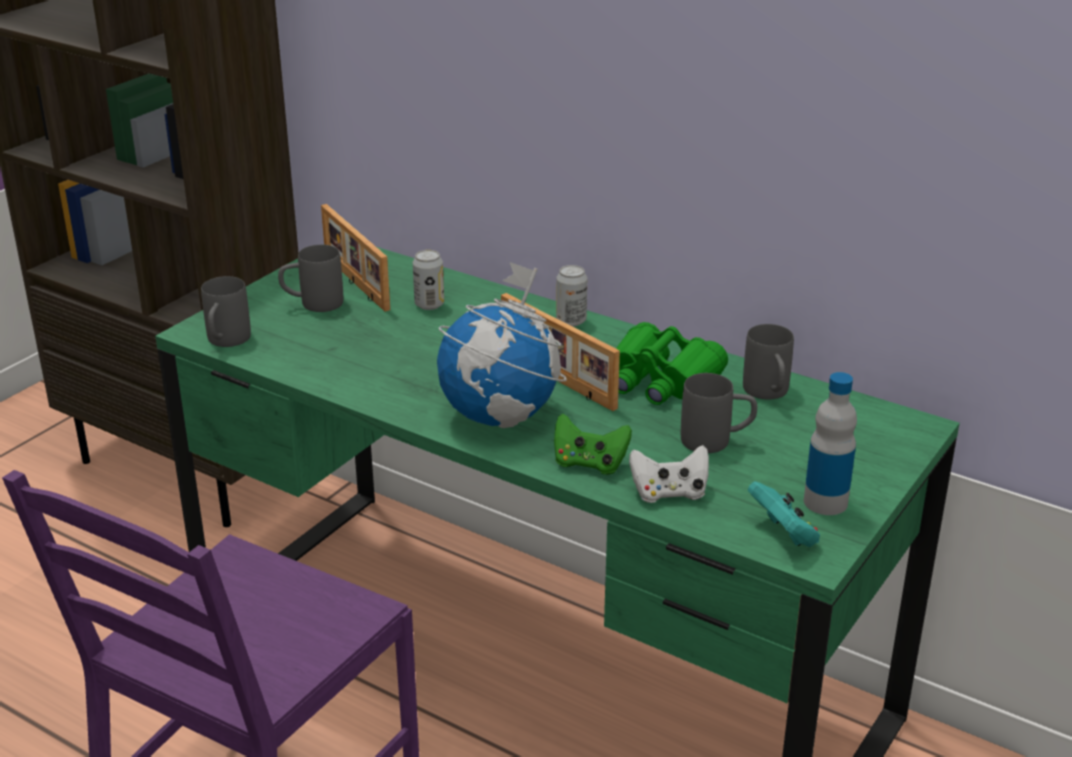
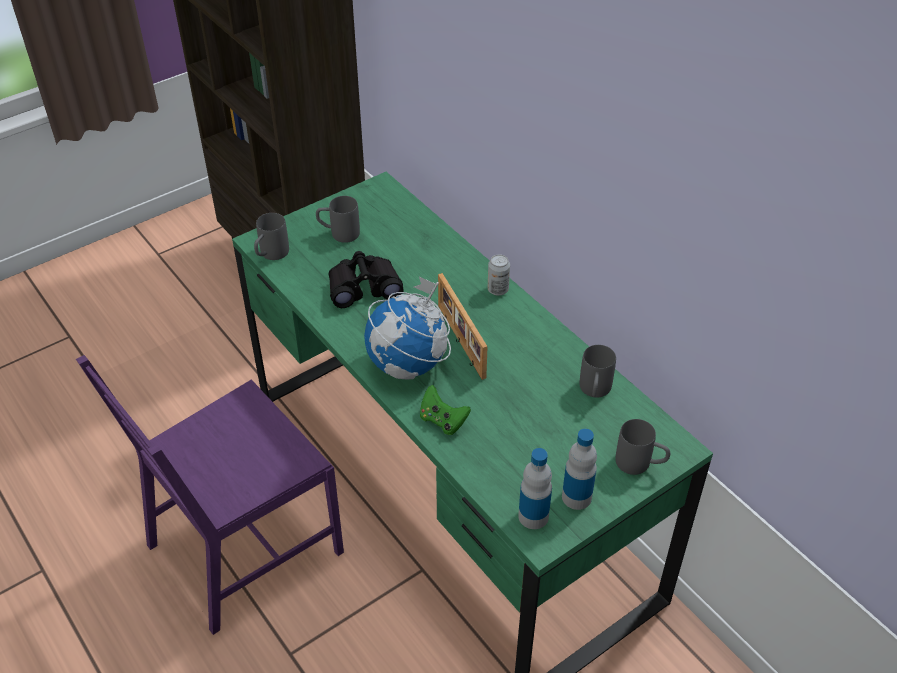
camera: 20 degrees right, 15 degrees up
(354, 282) = (374, 219): picture frame -> none
(384, 351) = (364, 287): none -> black binoculars
(429, 304) = (412, 251): can -> none
(660, 379) = (528, 359): green binoculars -> none
(669, 493) = (479, 460): white game controller -> none
(716, 441) = (535, 424): grey mug -> grey mug (640, 464)
(784, 534) = (533, 516): turquoise game controller -> bottle

